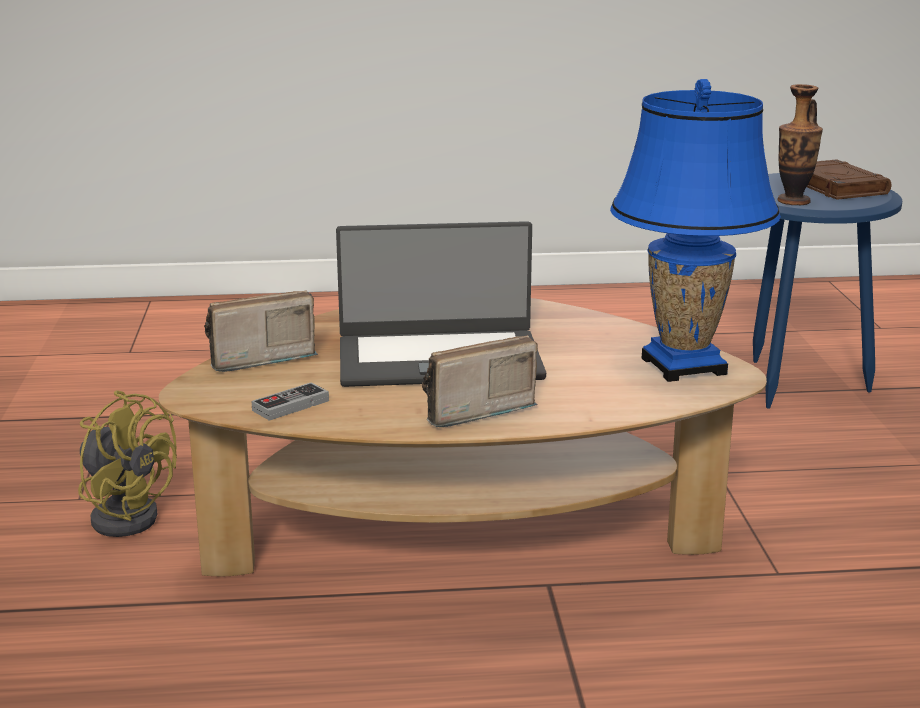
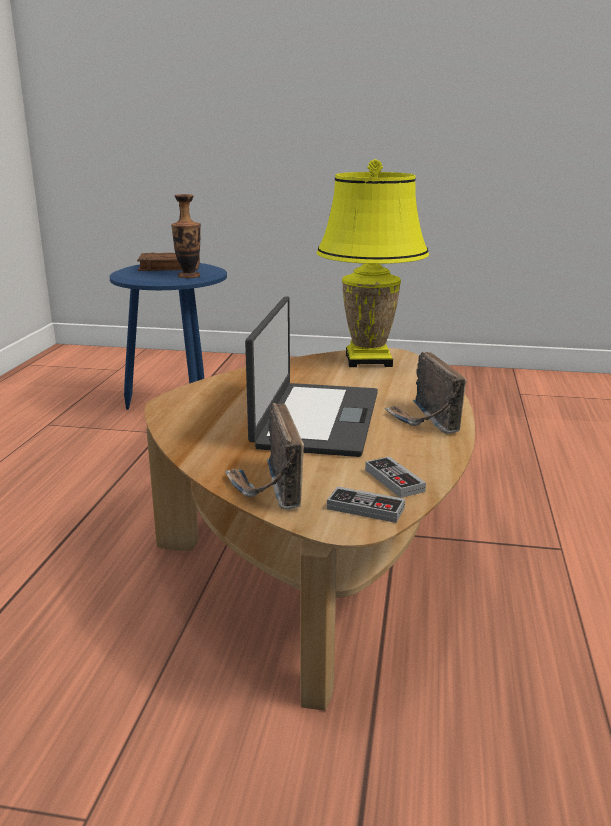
camera: 75 degrees left, 0 degrees up
(126, 514) = (158, 769): yellow fan -> none
(225, 398) = (365, 508): none -> game controller
(683, 366) = (368, 360): blue table lamp -> yellow table lamp

